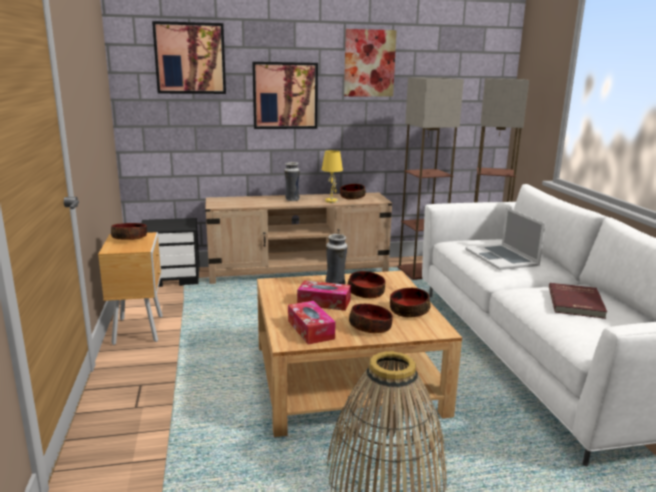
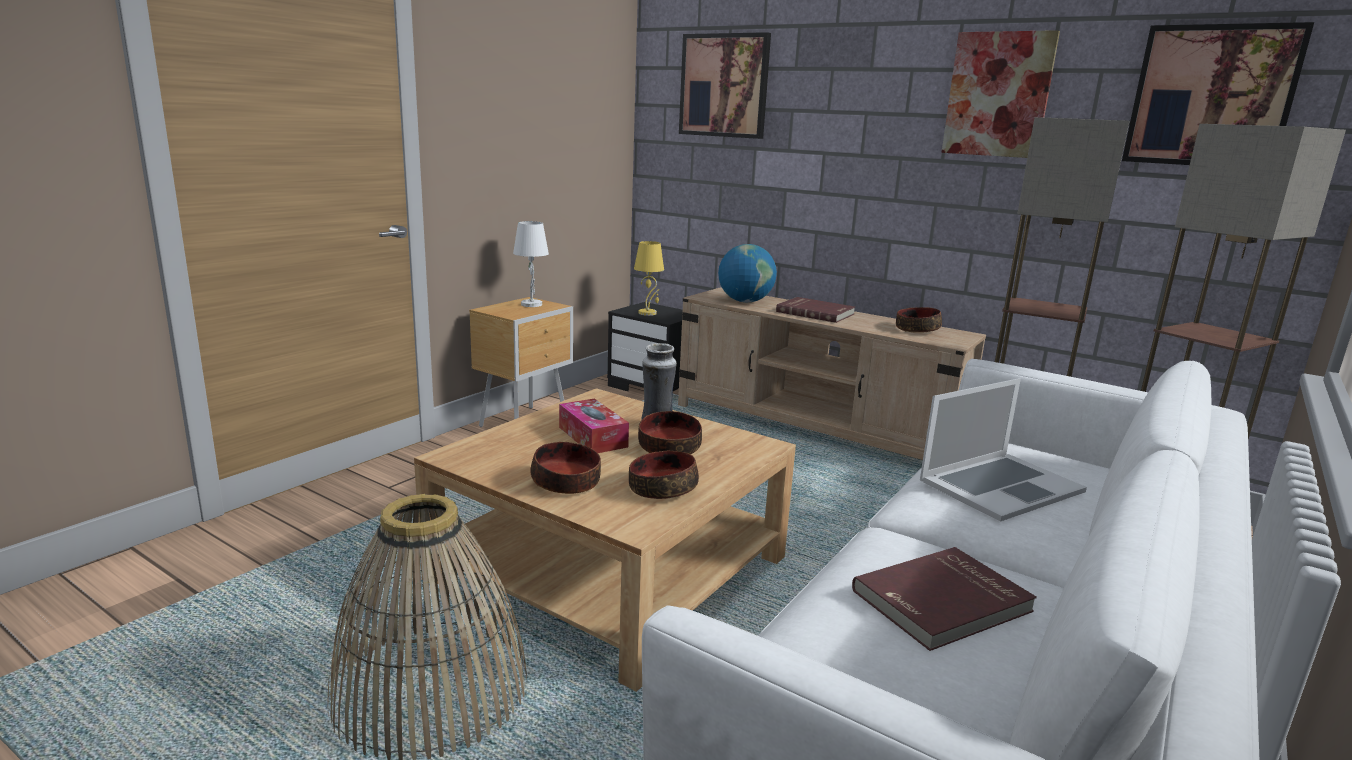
camera: 45 degrees right, 0 degrees up
(130, 238) = (532, 304): bowl -> white table lamp
(243, 202) = (745, 301): none -> globe
(285, 95) = (845, 146): picture -> picture (1211, 97)
(292, 200) = (815, 312): vase -> red book
(310, 330) = (502, 455): tissue box -> none
(331, 201) = (868, 326): yellow table lamp -> yellow table lamp (648, 313)
(501, 257) = (1000, 485): laptop -> laptop turned 150 degrees counterclockwise

